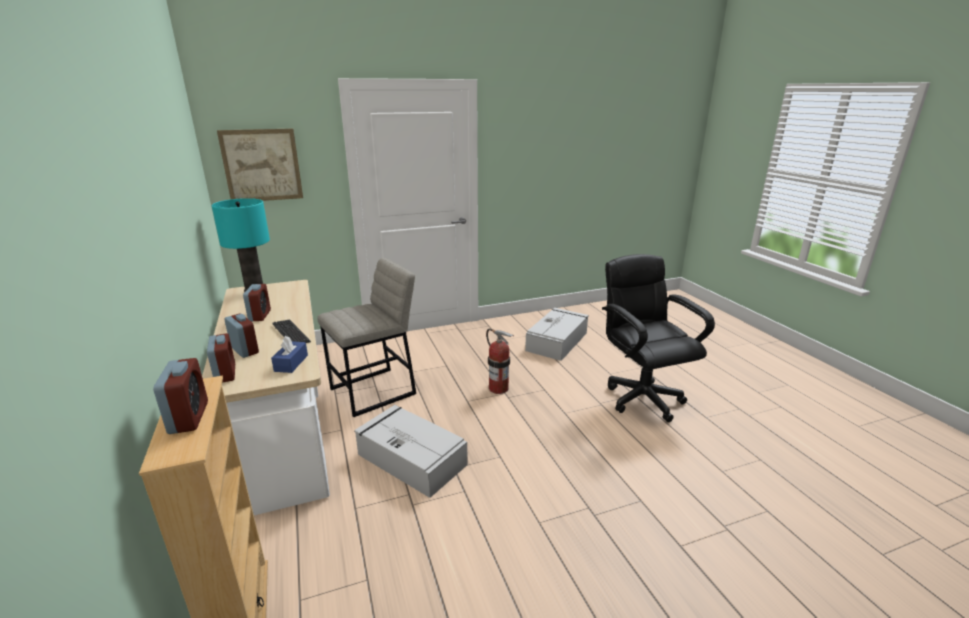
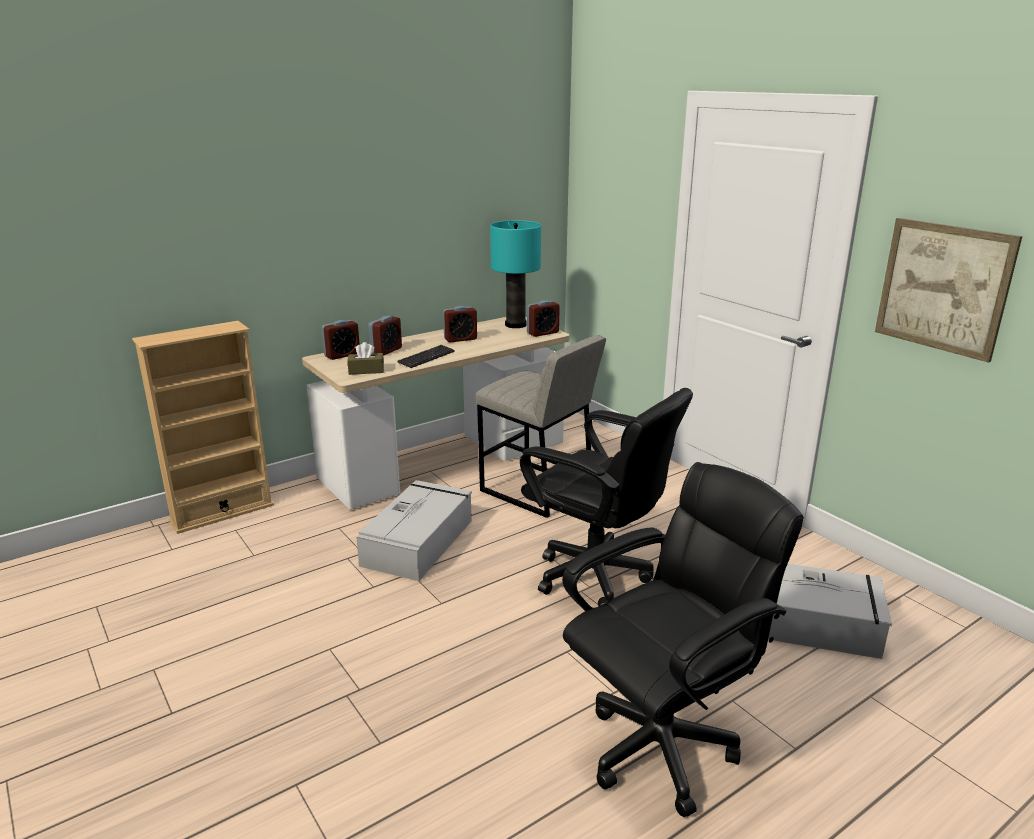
camera: 75 degrees right, 0 degrees up
(189, 417) = (188, 333): alarm clock -> alarm clock (542, 333)
(262, 165) = (606, 193): picture -> picture (943, 287)
(291, 363) = (366, 370): blue tissue box -> brown tissue box
(498, 388) = (599, 579): fire extinguisher -> black office chair

